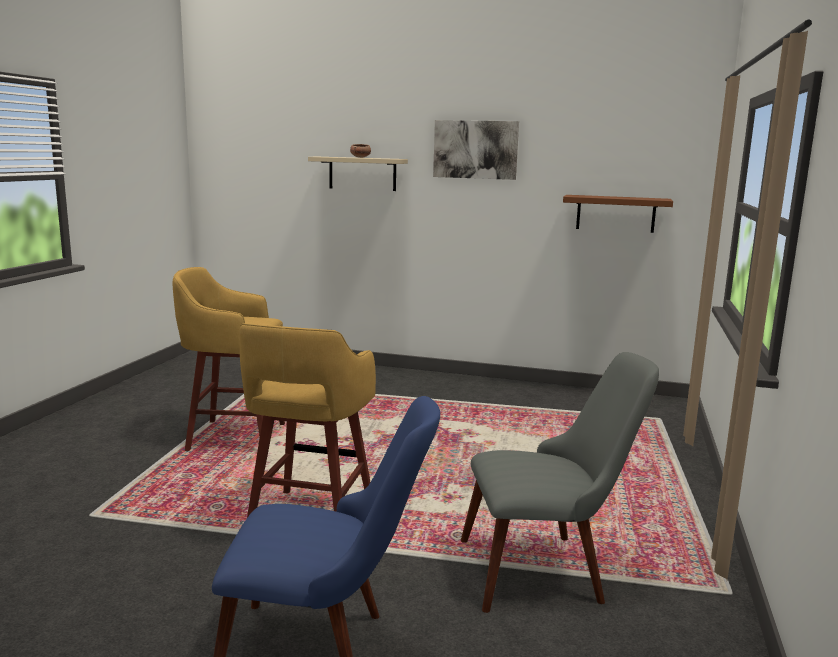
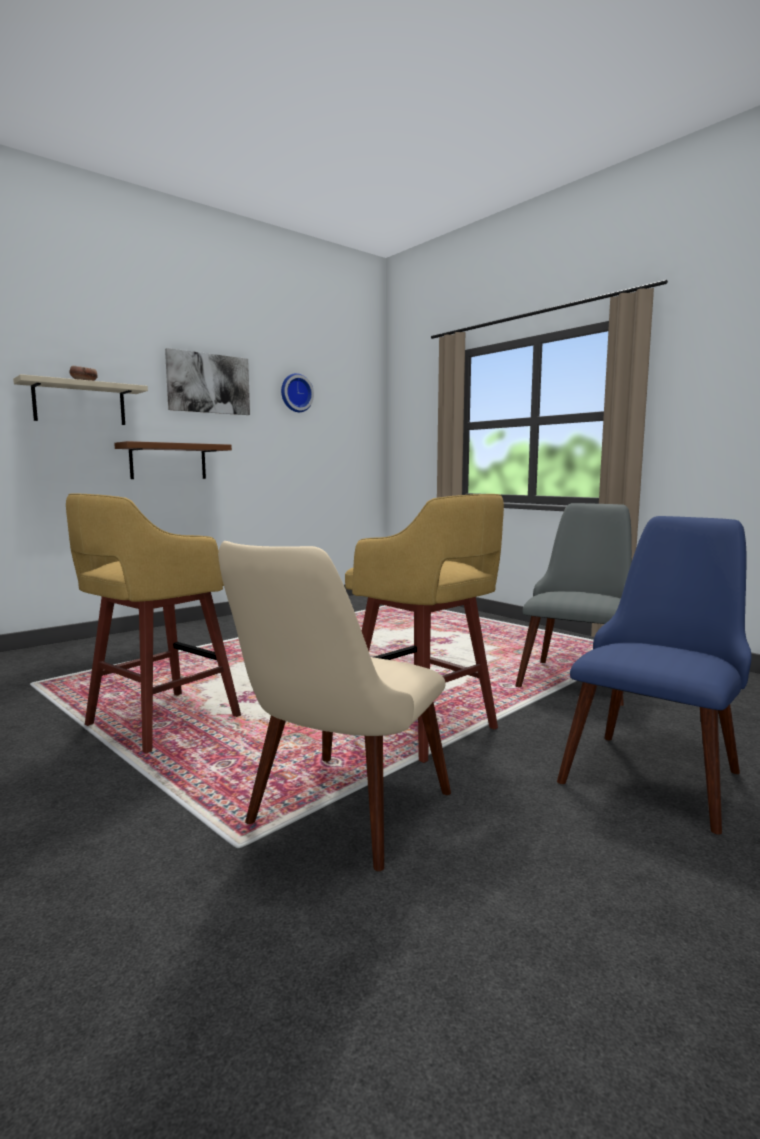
camera: 55 degrees left, 5 degrees down
(136, 533) = (337, 820): none -> beige chair
(578, 153) = (295, 393): none -> wall clock
(615, 213) = (326, 446): brown shelf -> brown shelf (168, 461)

